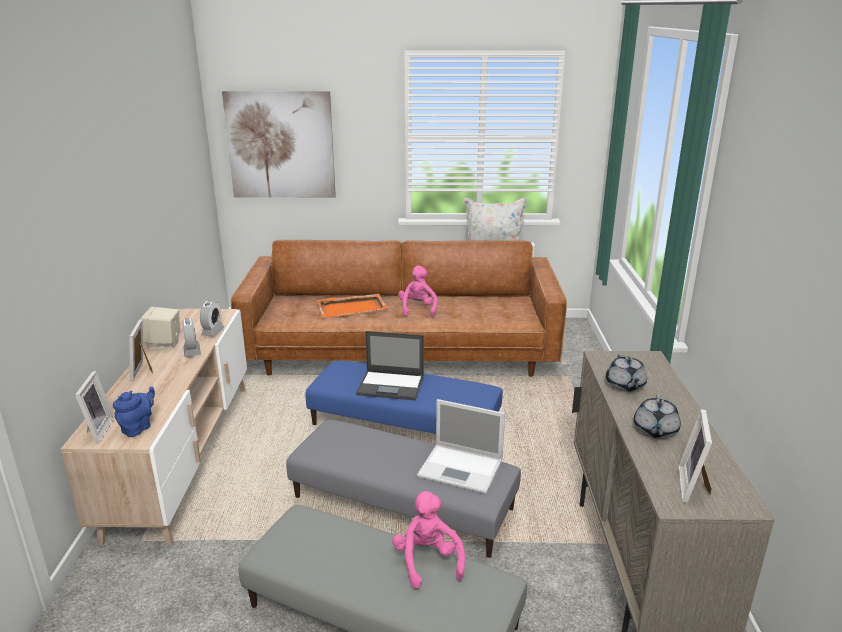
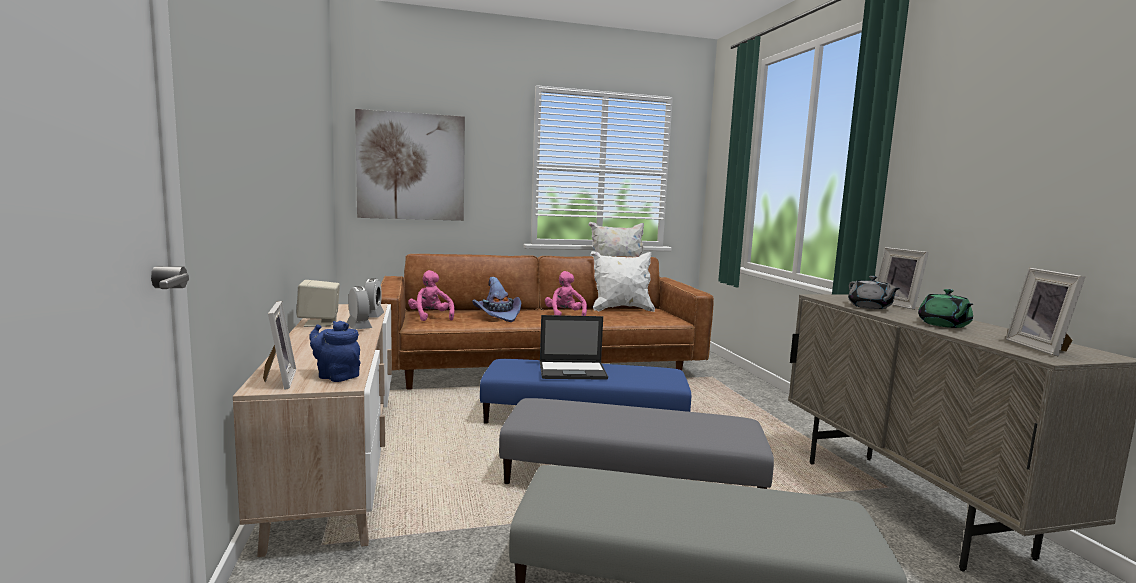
camera: 15 degrees left, 15 degrees down
(138, 428) = (336, 376): blue teapot -> blue teapot turned 75 degrees counterclockwise
(144, 370) = (309, 339): picture frame -> picture frame (899, 305)
(352, 308) = (498, 315): orange tray -> purple hat
(427, 561) = (743, 495): pink plush toy -> pink plush toy (430, 317)
(462, 468) = (704, 422): laptop -> none
(485, 297) = (621, 309): none -> white pillow
(655, 430) = (944, 325): grey teapot -> green teapot

